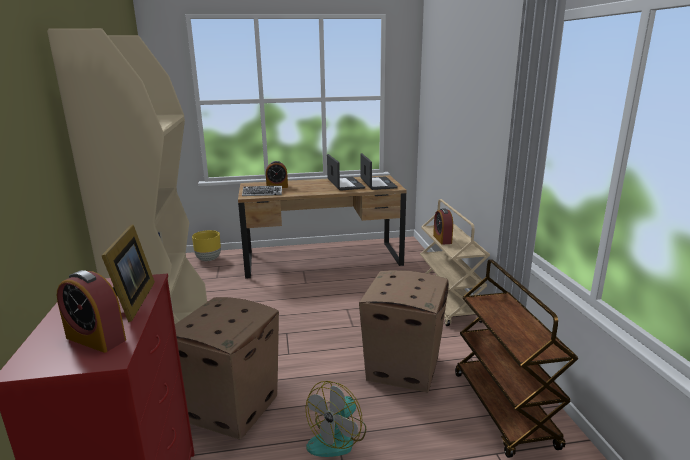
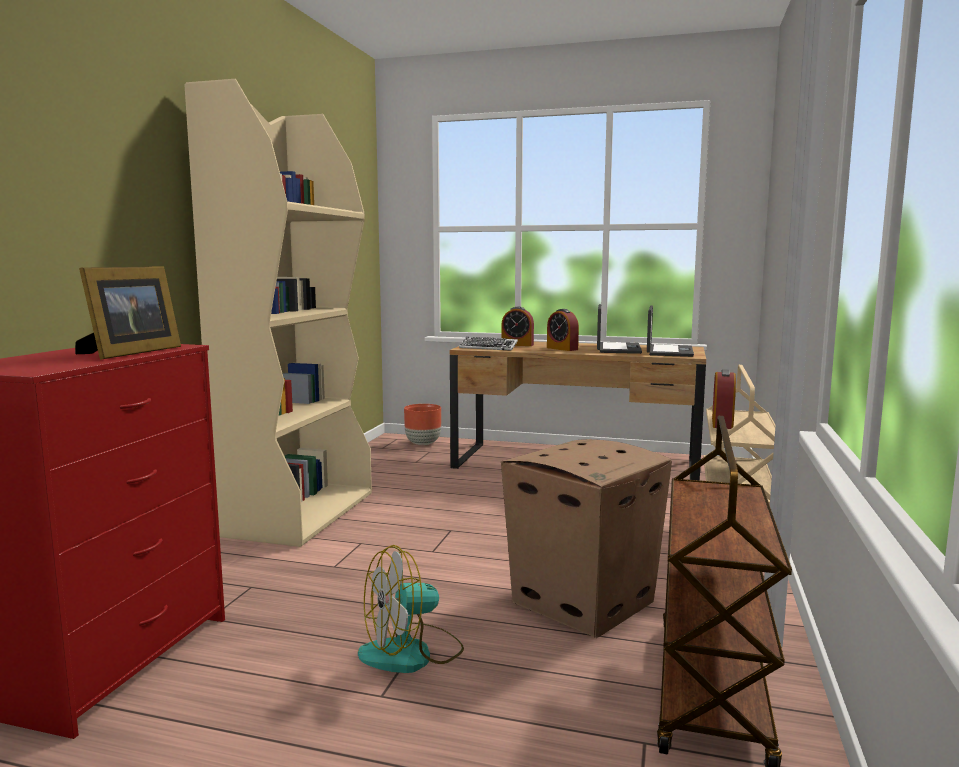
camera: 25 degrees right, 10 degrees down
(96, 339) = (49, 363): alarm clock -> alarm clock (562, 349)
(208, 259) = (423, 443): yellow planter -> brown planter
(232, 407) = (310, 587): cardboard box -> none

